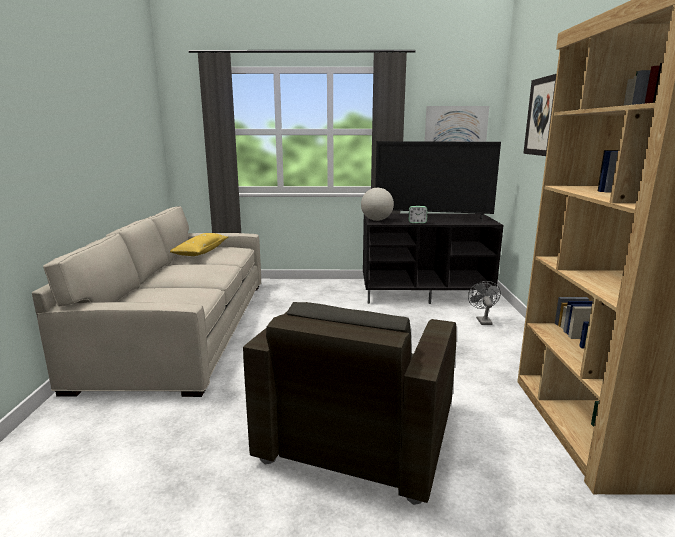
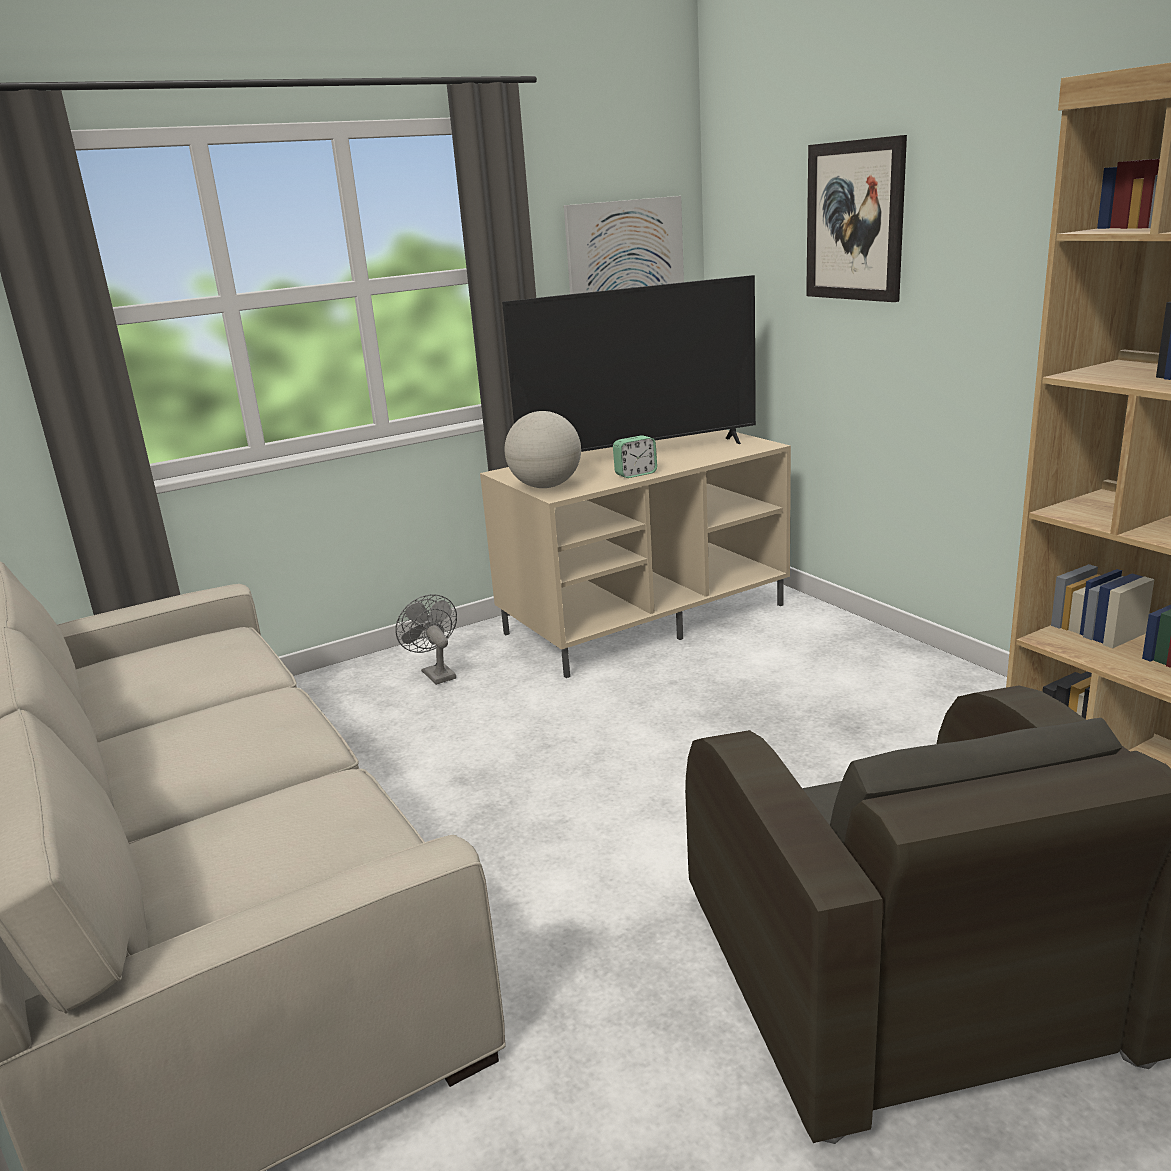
camera: 30 degrees left, 5 degrees up
(201, 251) = (136, 675): yellow pillow -> none
(425, 293) = (645, 618): black tv stand -> beige tv stand
(482, 320) = (808, 645): grey fan -> grey fan (435, 673)

